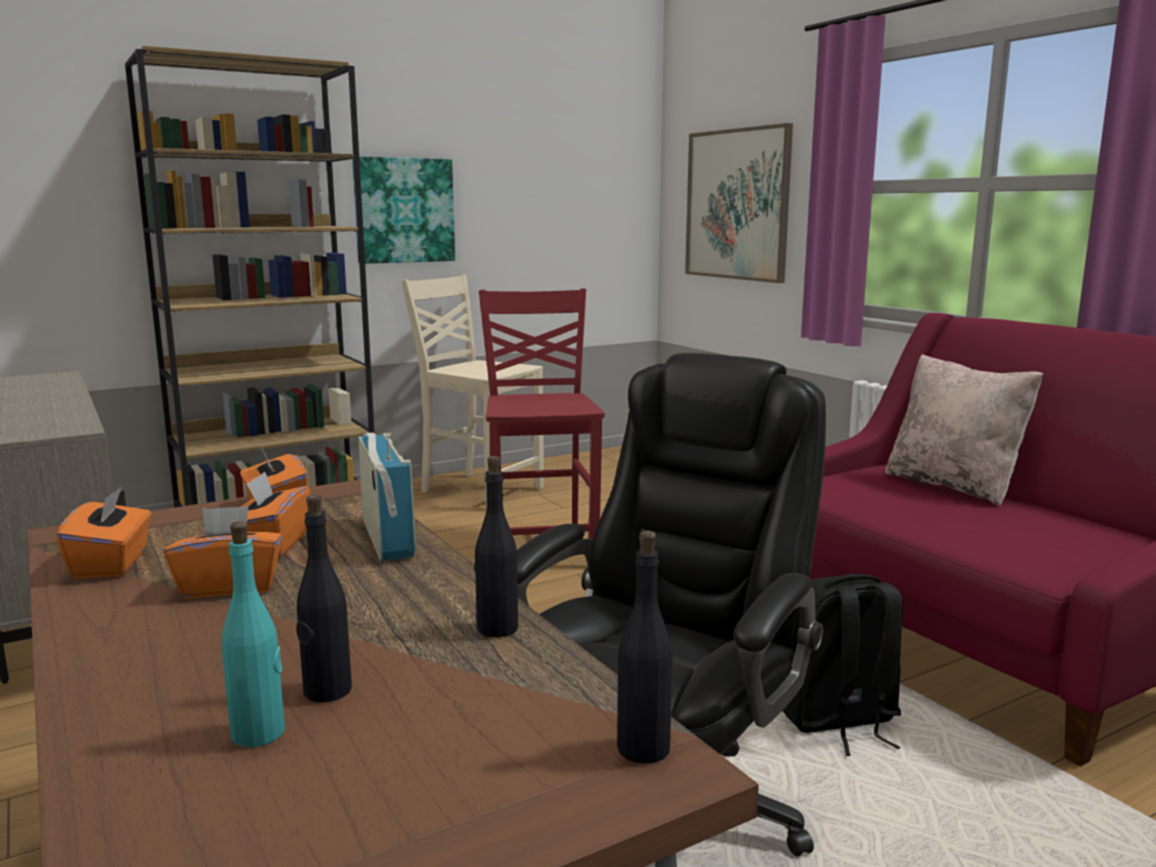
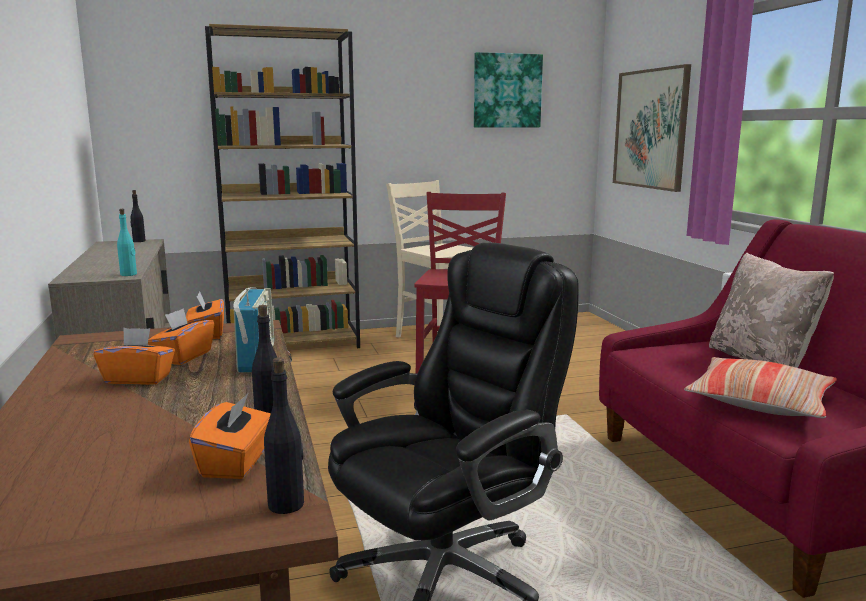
camera: 15 degrees right, 0 degrees up
(112, 563) = (86, 359): orange tissue box -> orange tissue box (236, 462)
(259, 733) = (77, 464): turquoise bottle -> turquoise bottle (128, 274)
(327, 691) = (135, 446): black bottle -> black bottle (139, 241)
(404, 210) = (395, 133): picture -> picture (507, 91)
(838, 721) = (617, 534): black backpack -> none
(990, 535) = (760, 402): none -> pillow

